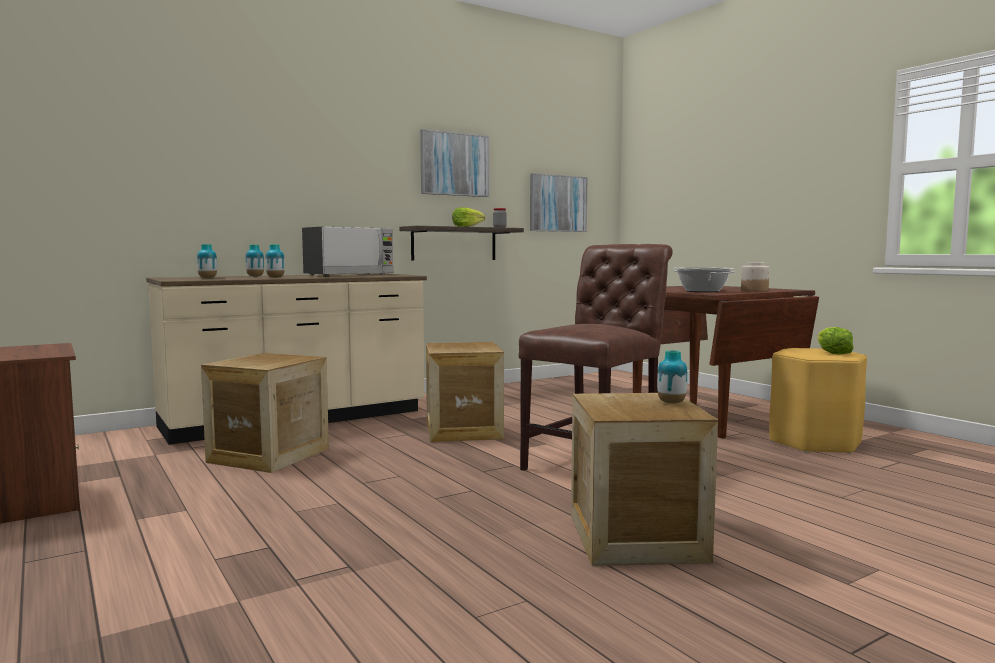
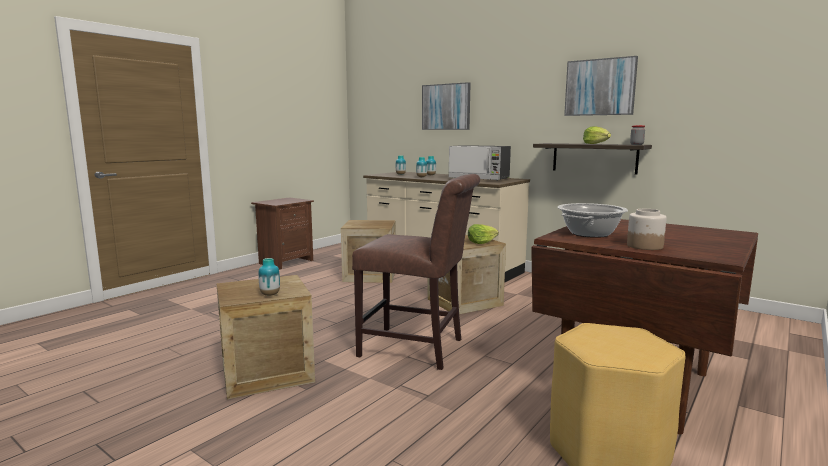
camera: 70 degrees right, 5 degrees up
(557, 203) = (732, 116): picture -> picture (446, 107)
(832, 353) = (619, 348): lettuce -> lettuce (481, 242)

